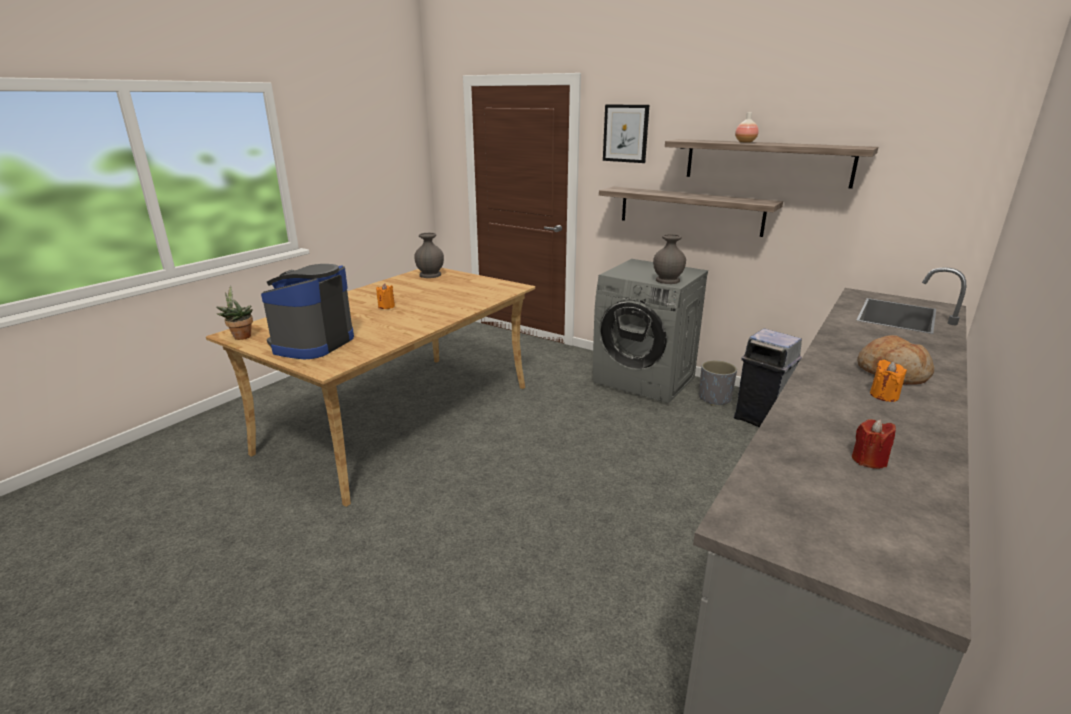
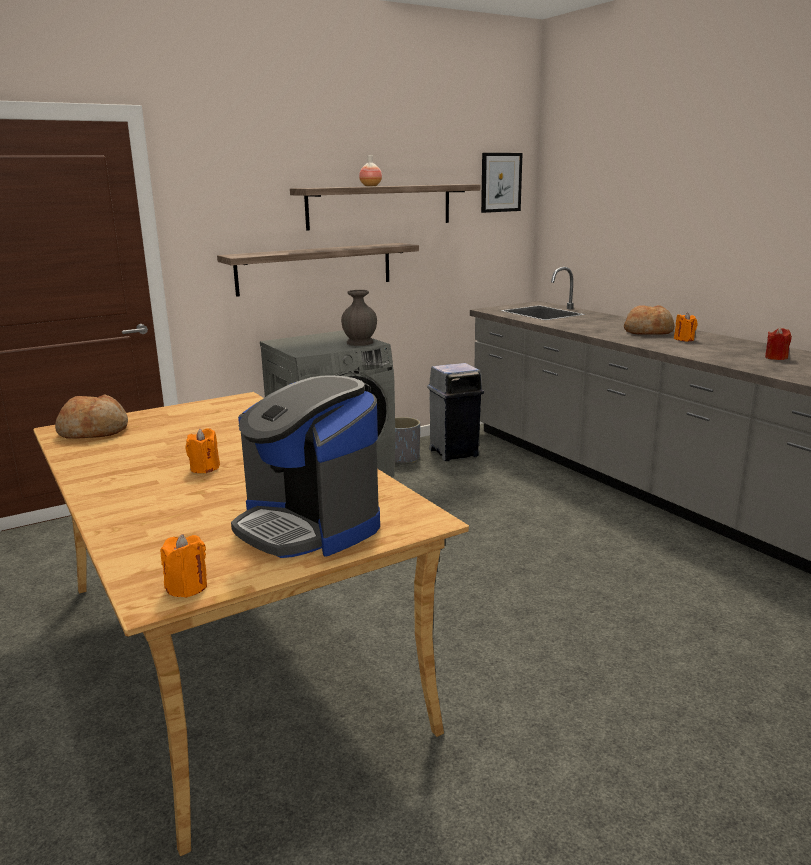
camera: 65 degrees left, 5 degrees down
(241, 336) = (187, 587): potted plant -> orange candle
(431, 275) = (94, 431): grey vase -> bread
(625, 133) = (223, 185): picture -> picture (501, 182)

